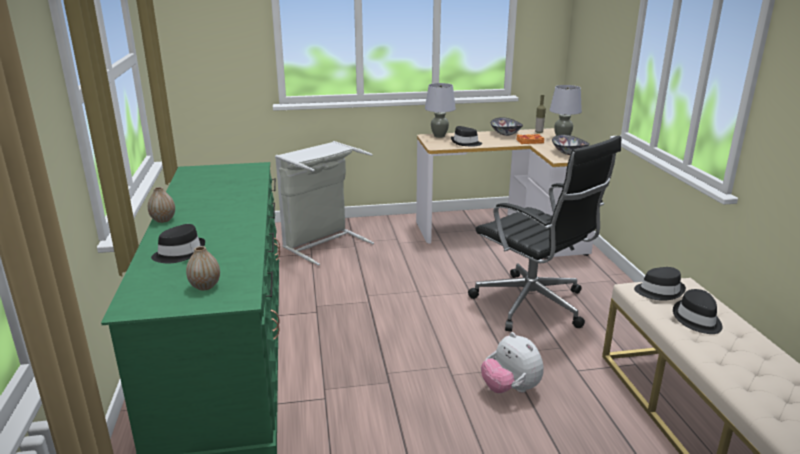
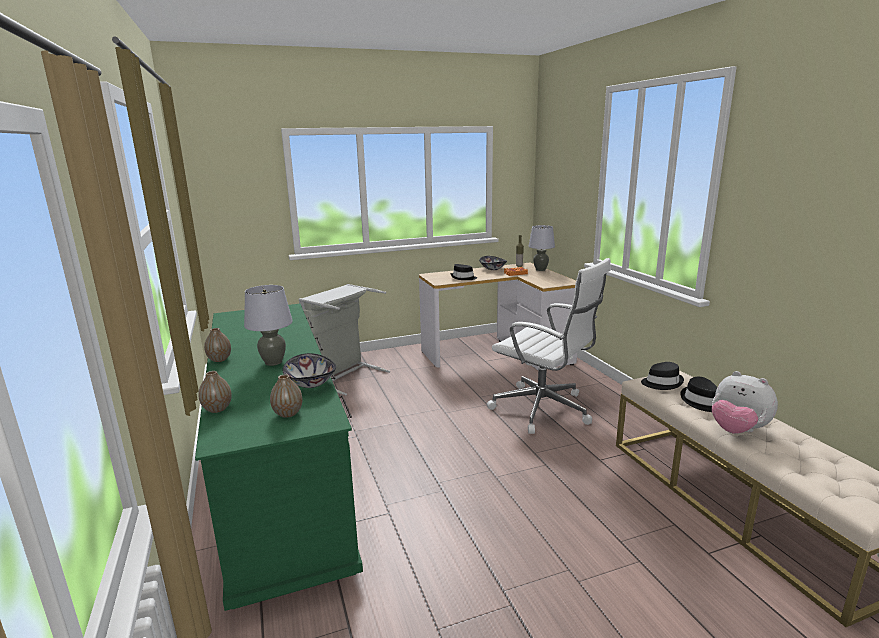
camera: 10 degrees left, 5 degrees down
(140, 274) = (217, 409): none -> vase
(180, 253) = (249, 387): black hat -> none
(439, 136) = (438, 274): grey table lamp -> grey table lamp (273, 362)
(510, 389) = (550, 482): plush toy -> plush toy (737, 430)
(533, 305) = (544, 410): black office chair -> white office chair
(569, 153) = (551, 280): bowl -> bowl (310, 383)

